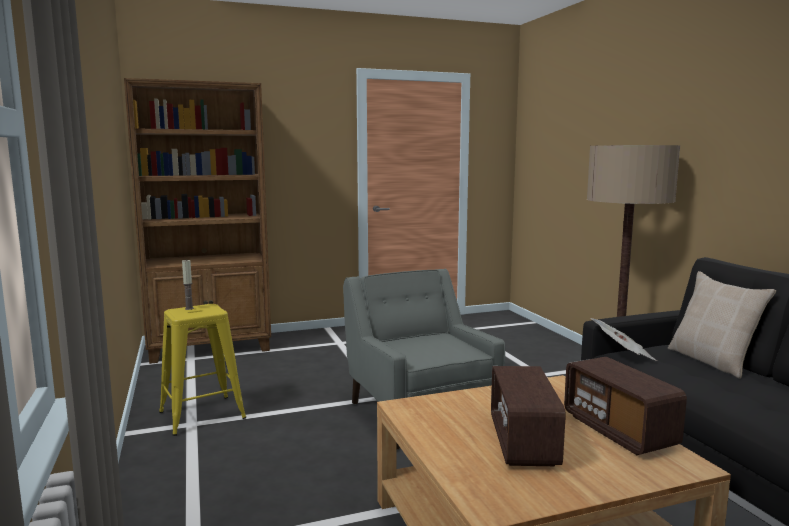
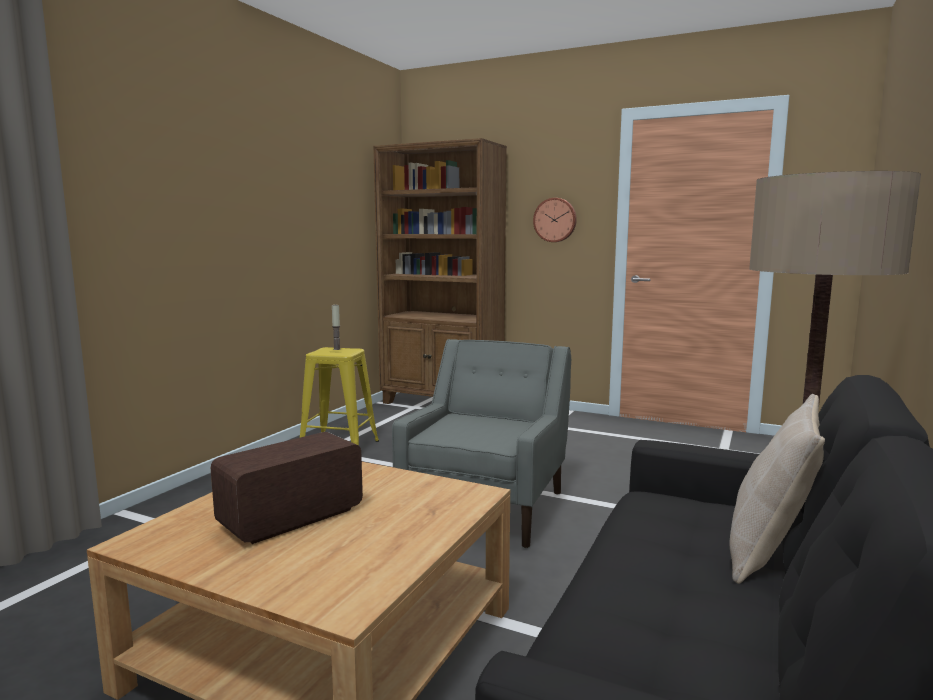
camera: 45 degrees right, 0 degrees up
(304, 160) = (555, 220): none -> wall clock
(619, 431) = (389, 551): radio -> none
(622, 355) = (650, 498): newspaper -> none

